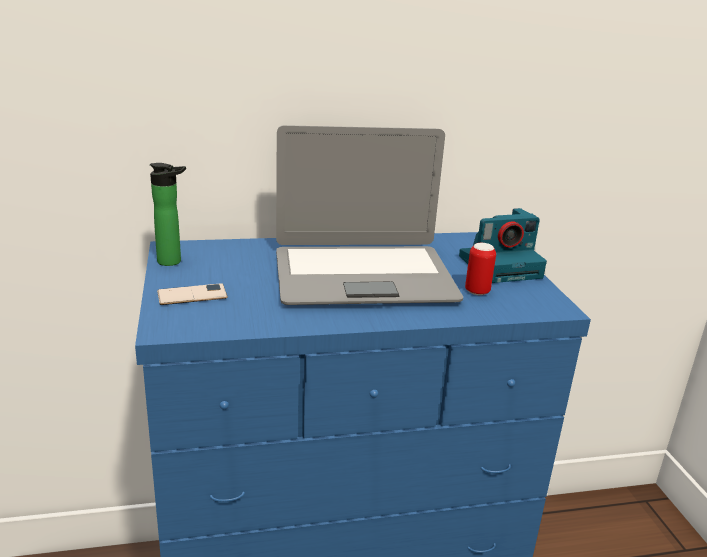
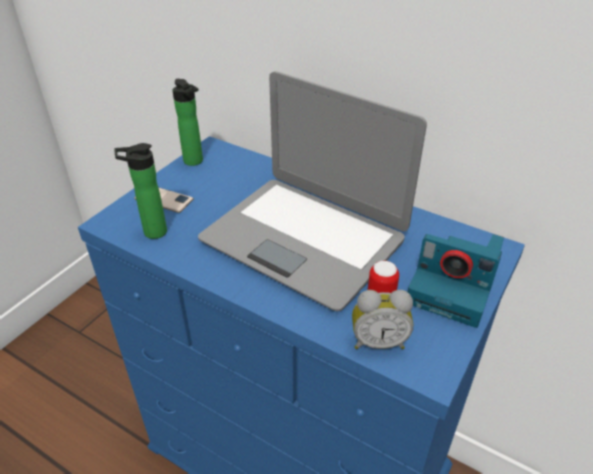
camera: 45 degrees right, 15 degrees up
(225, 319) = (151, 232): none -> bottle
(506, 308) = (378, 341): none -> alarm clock

